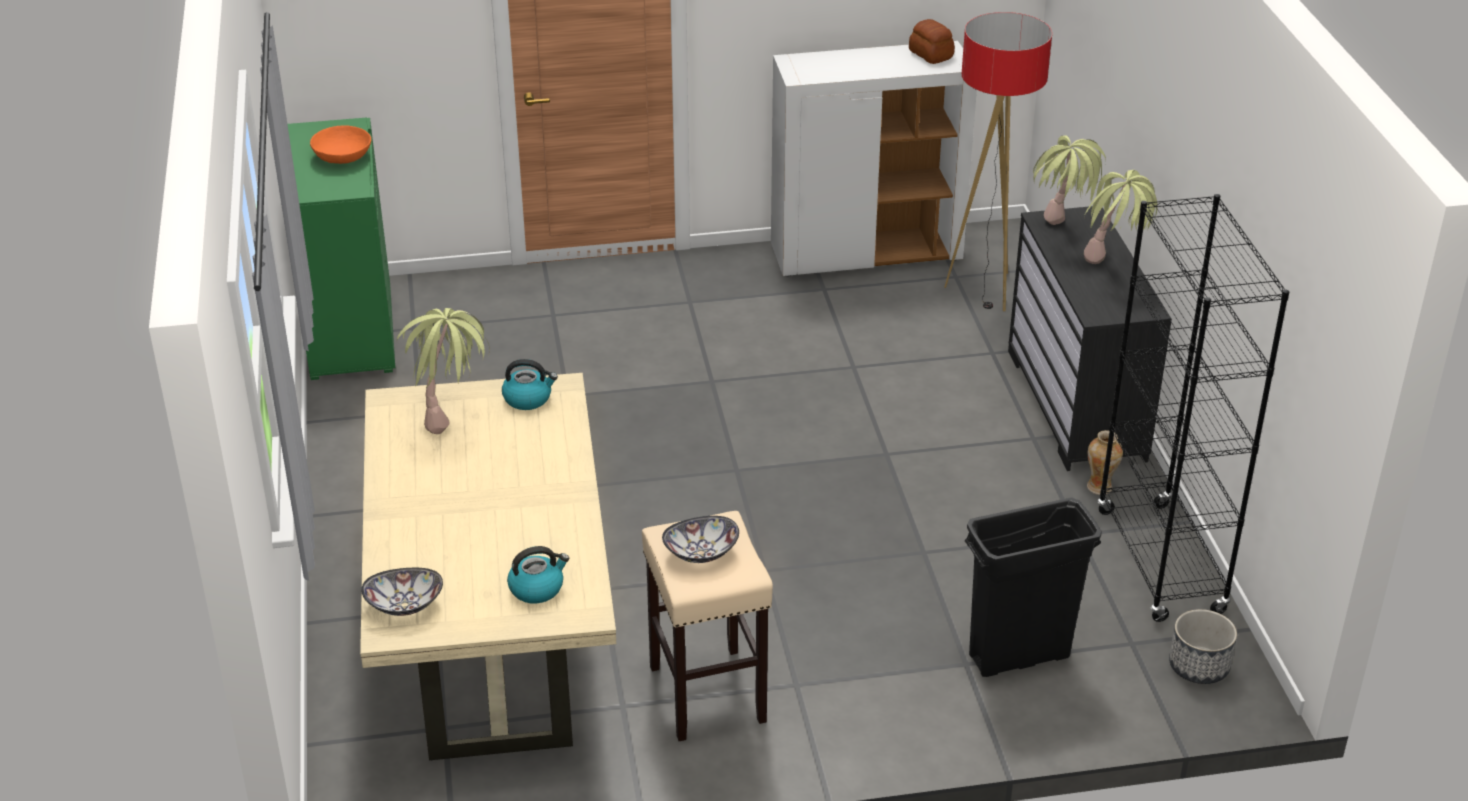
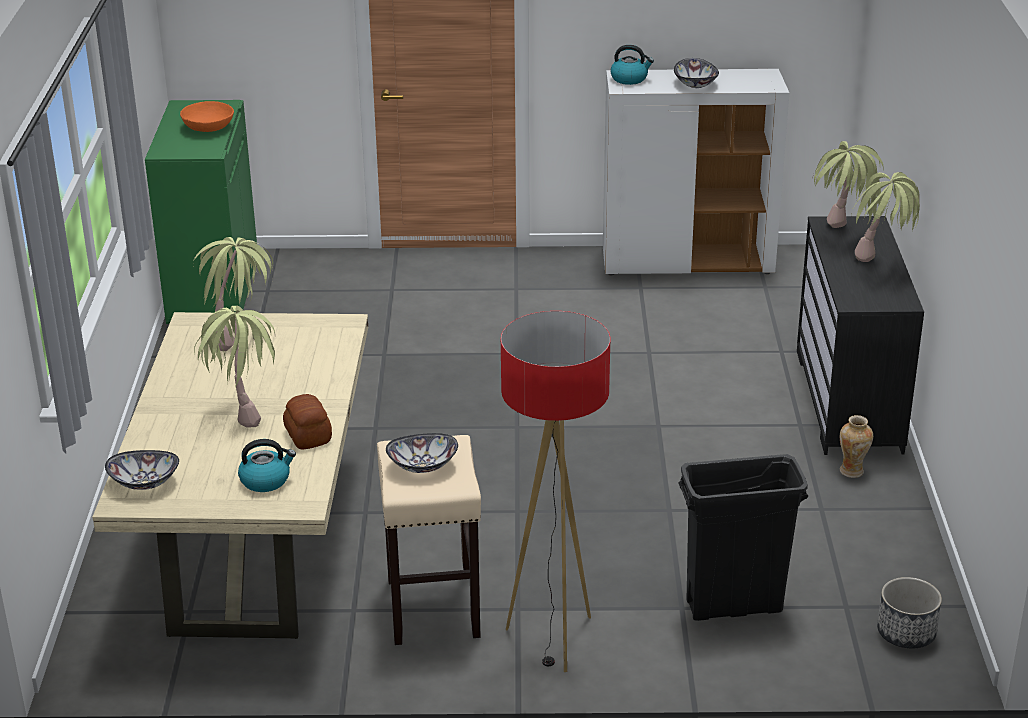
camera: 10 degrees right, 5 degrees down
(484, 506) = (243, 411): none -> potted plant
(528, 398) = (312, 330): kettle -> kettle (630, 79)
(876, 67) = (696, 84): none -> bowl
(930, 55) = (749, 78): bread -> bread (307, 436)
(985, 290) = (789, 300): floor lamp -> floor lamp (553, 639)
(1160, 562) = (892, 540): black bookcase -> none

